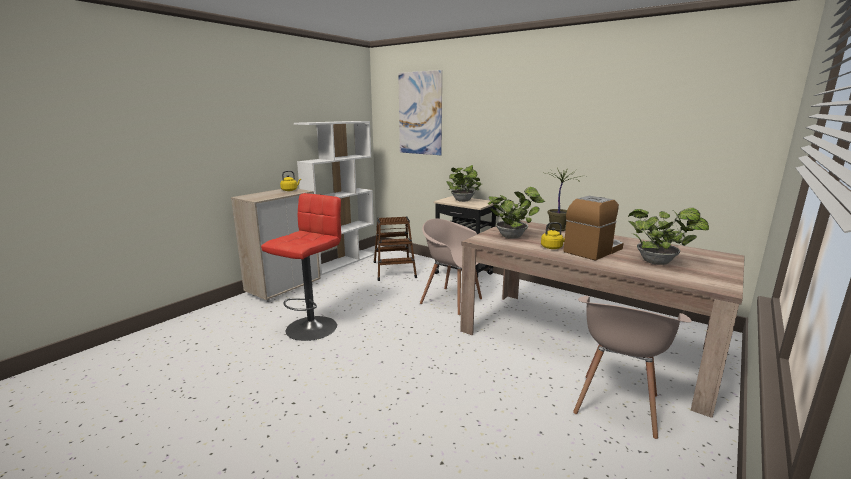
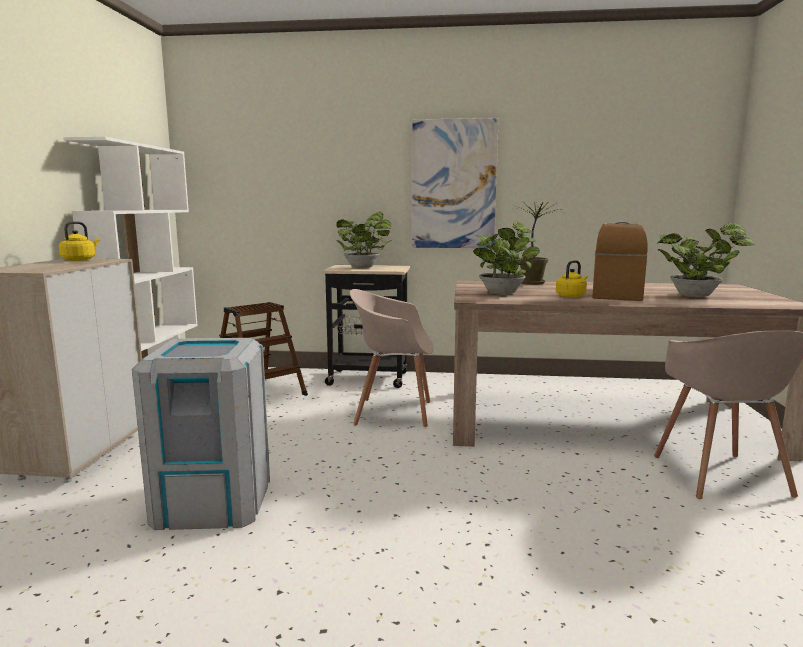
camera: 30 degrees left, 5 degrees down
(312, 328) = (213, 500): red stool -> grey trash can
(420, 113) = (267, 143): picture -> picture (453, 184)

